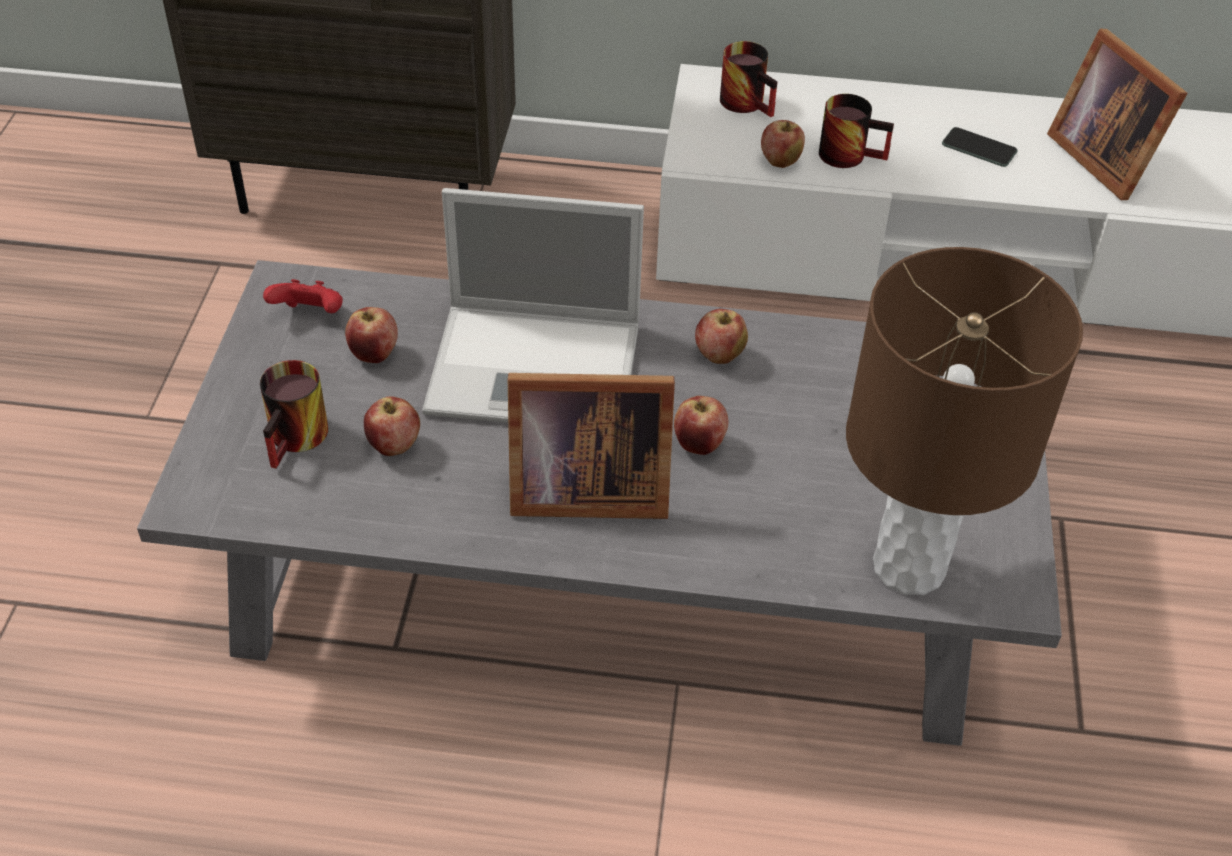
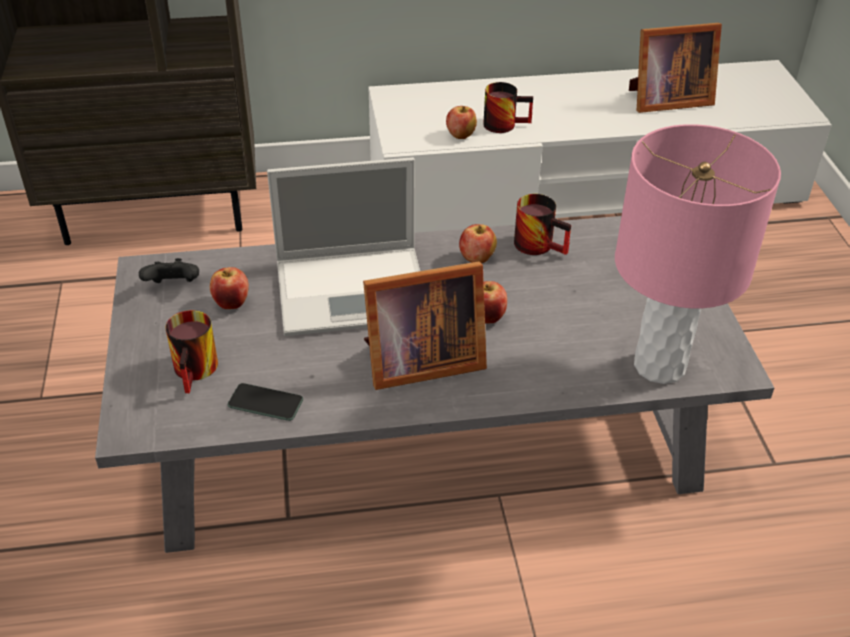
camera: 15 degrees left, 5 degrees down
(310, 315) = (173, 286): red game controller -> black game controller
(394, 446) = (271, 361): apple -> none
(750, 102) = (425, 103): mug -> mug (541, 244)
(908, 566) = (658, 365): brown table lamp -> pink table lamp
(979, 148) = (586, 107): phone -> phone (265, 403)
(1103, 158) = (665, 100): picture frame -> picture frame turned 60 degrees counterclockwise

